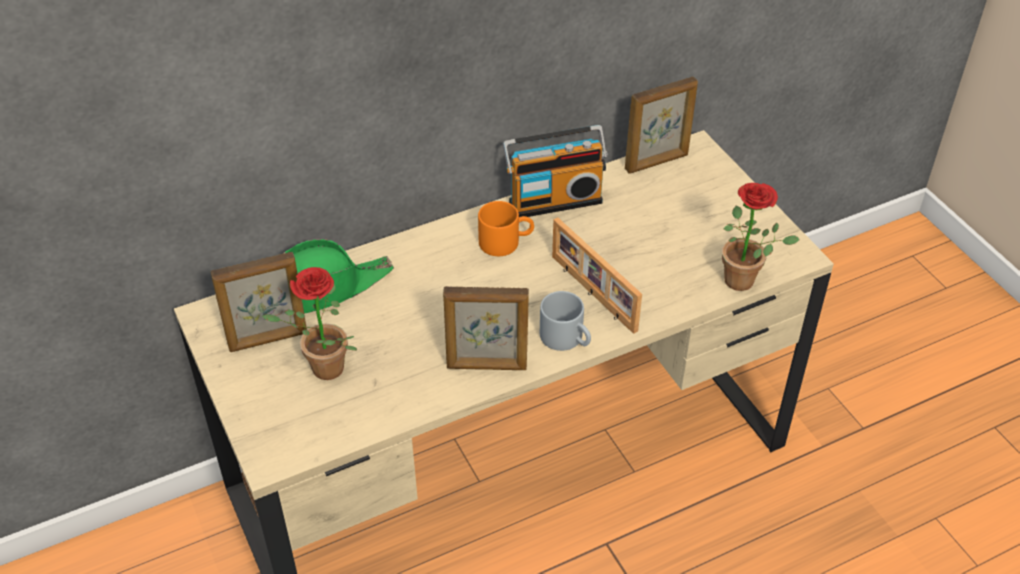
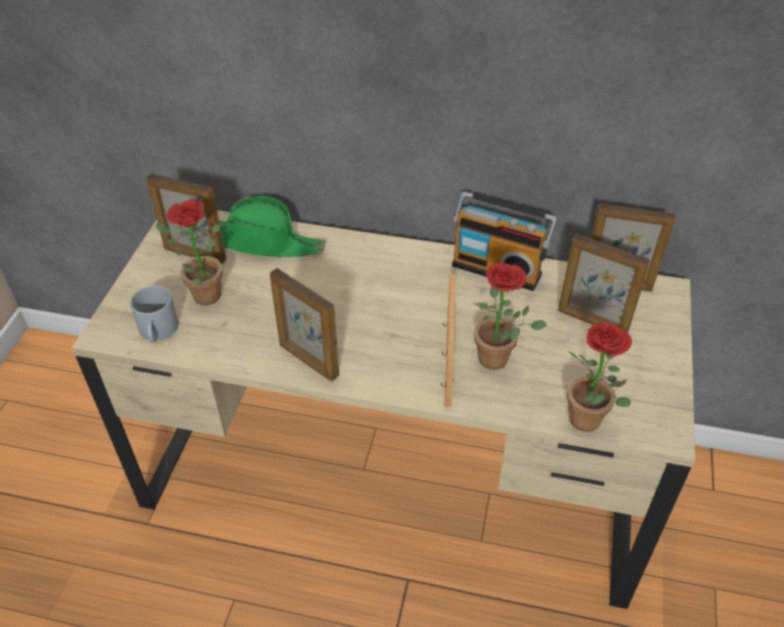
camera: 40 degrees right, 0 degrees up
(506, 241) = (425, 278): orange mug -> none
(567, 338) = (389, 377): grey mug -> grey mug (159, 331)
(635, 273) = (499, 360): none -> potted plant
(670, 203) = (592, 322): none -> picture frame

